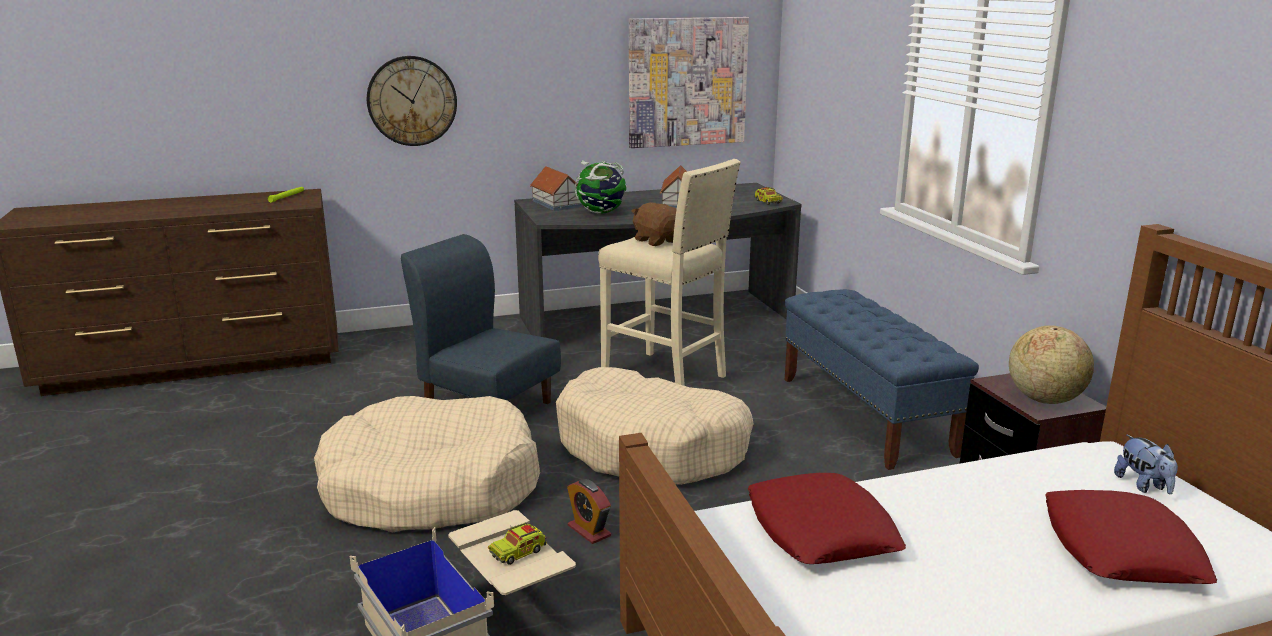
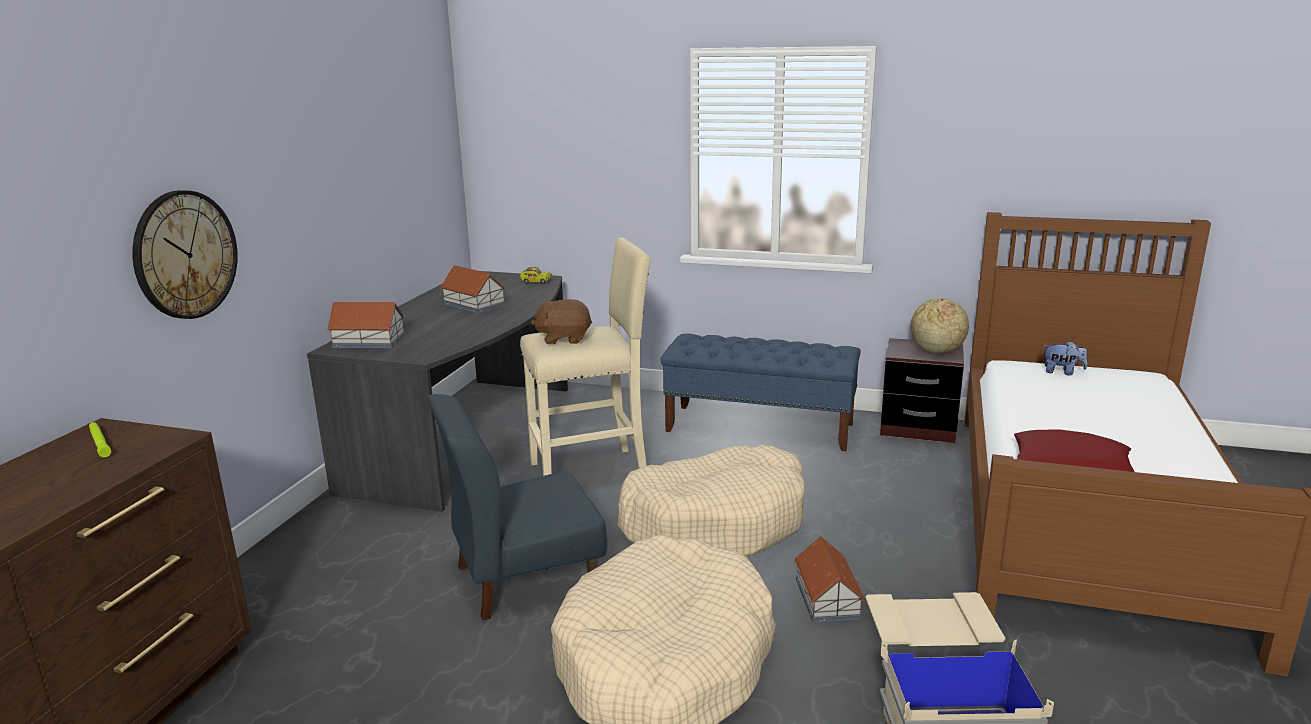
camera: 55 degrees left, 0 degrees up
(518, 552) = (933, 616): toy truck -> none
(589, 531) = (827, 598): alarm clock -> toy house
(601, 213) = (443, 334): globe -> none
(687, 82) = (410, 177): picture -> none
(1121, 550) = (1133, 403): red pillow -> none

